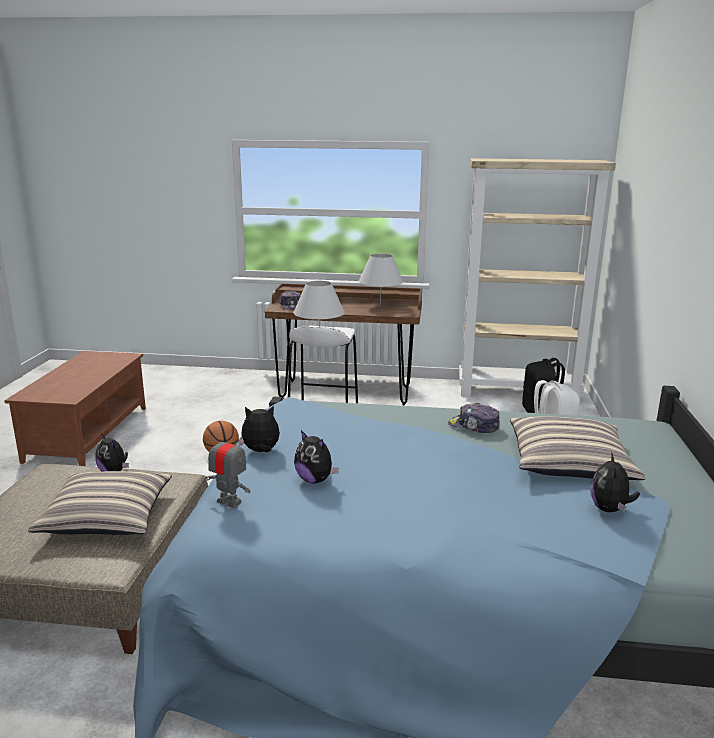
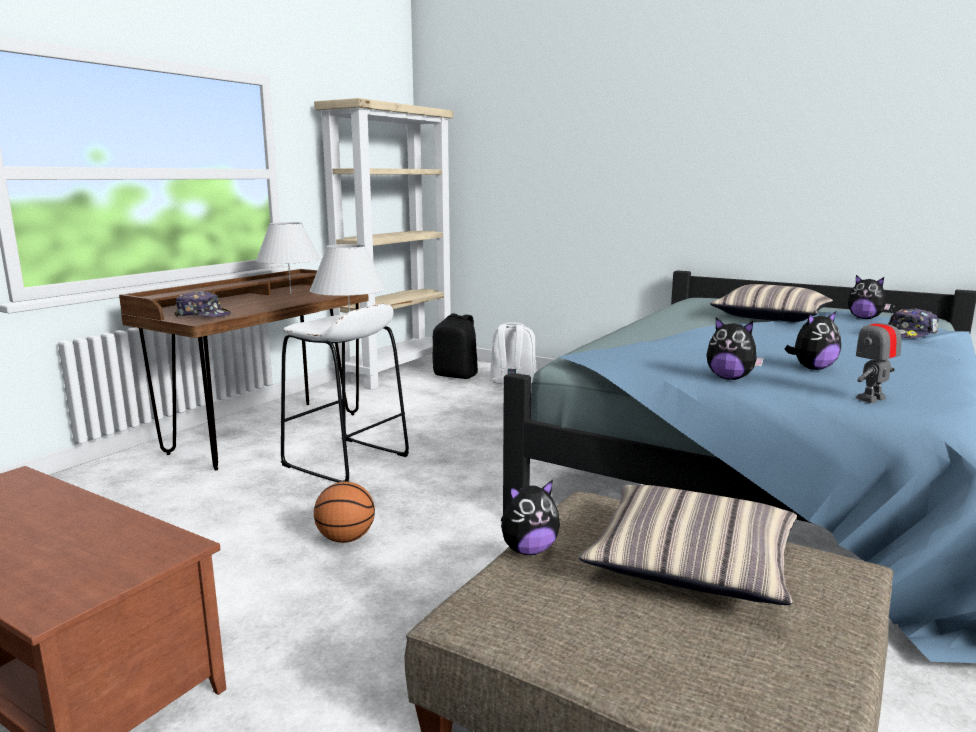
camera: 65 degrees left, 5 degrees down
(261, 451) = (730, 378): plush toy -> plush toy turned 75 degrees counterclockwise
(473, 426) = (685, 324): cap -> cap (911, 334)

